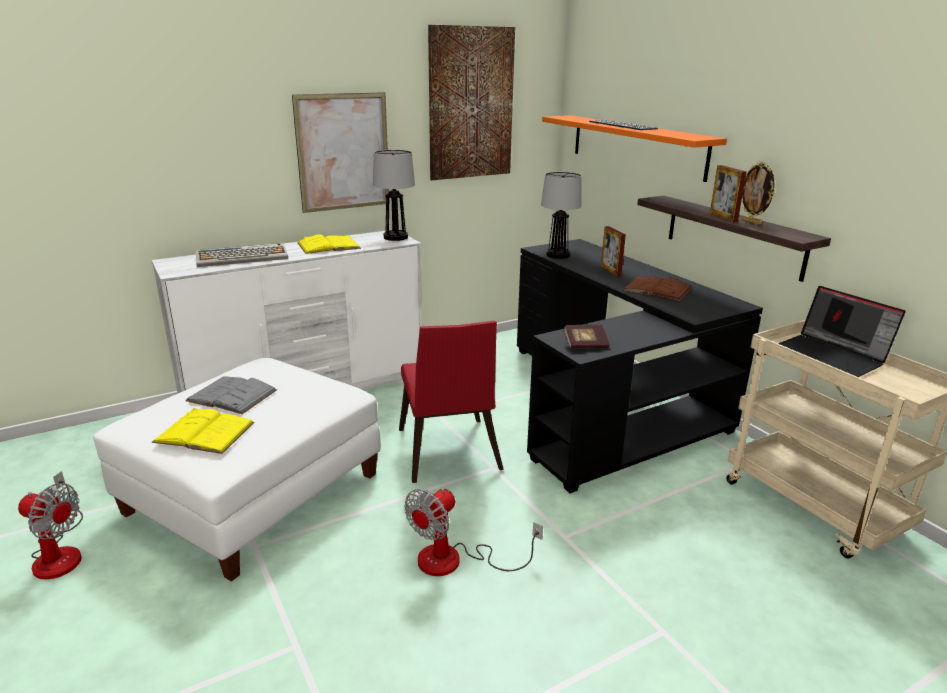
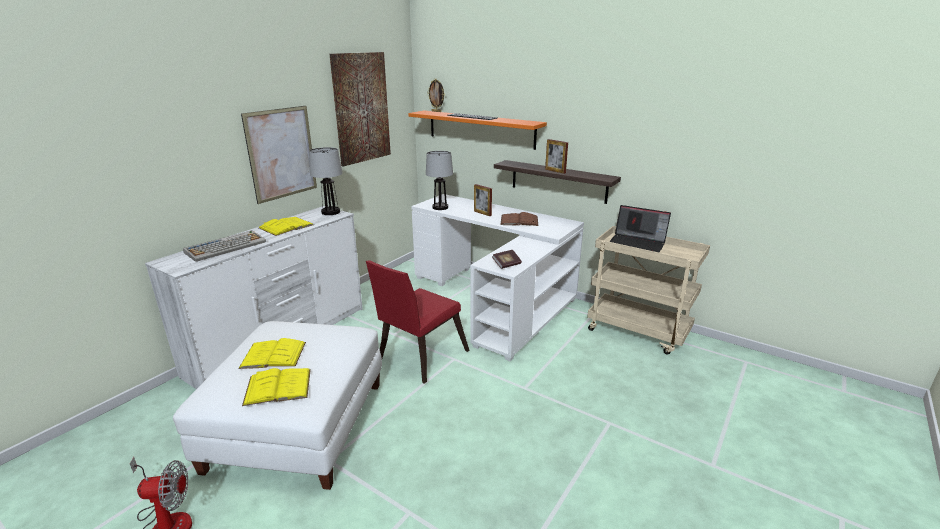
camera: 25 degrees left, 0 degrees up
(232, 395) = (273, 355): grey book -> yellow book
(448, 454) = (418, 358): red chair -> red chair turned 75 degrees clockwise
(455, 561) = (471, 423): fan -> none
(611, 404) = (497, 299): black desk -> white desk
(751, 222) = (572, 172): picture frame -> picture frame (436, 111)

